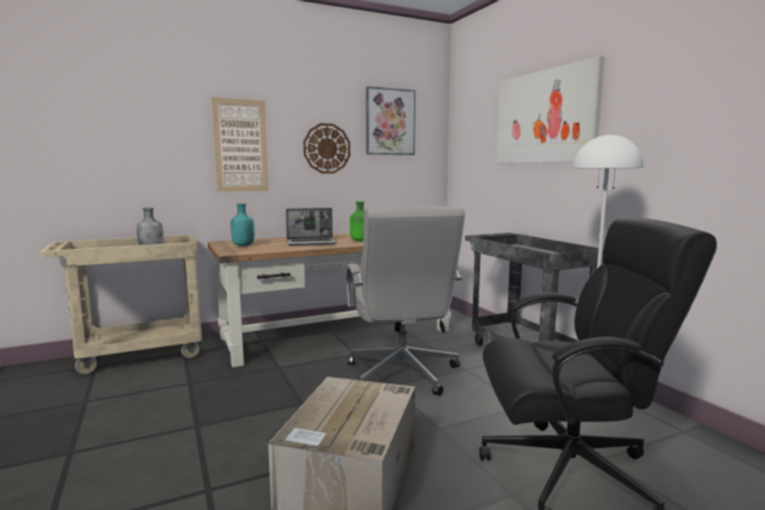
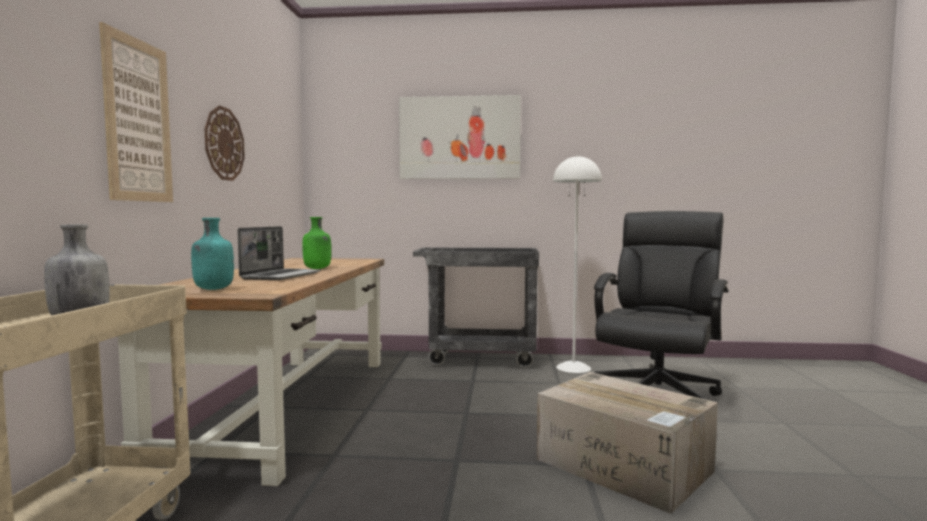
camera: 60 degrees left, 5 degrees down
(390, 122) = (269, 119): picture -> none
(402, 372) = (445, 401): grey office chair -> none

